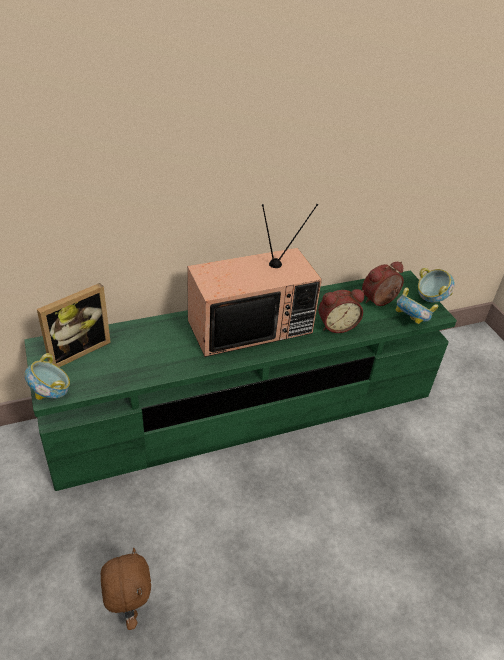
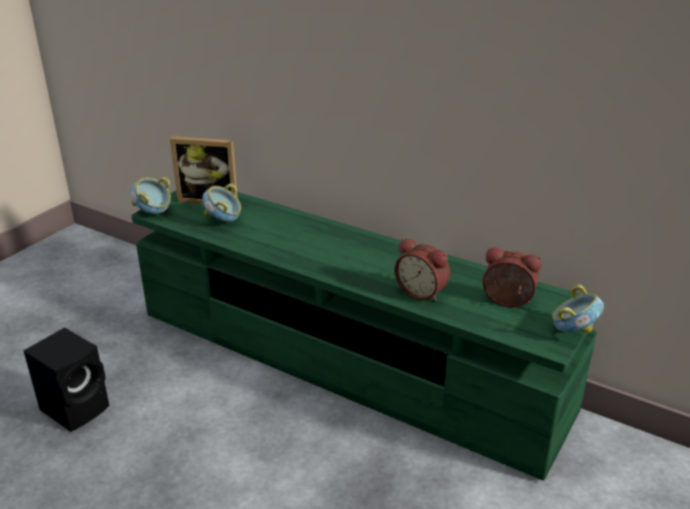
camera: 55 degrees right, 10 degrees down
(129, 609) = (77, 407): brown plush toy -> black speaker
(250, 325) = (349, 251): television -> none
(410, 321) = (506, 333): bowl -> bowl (223, 221)

